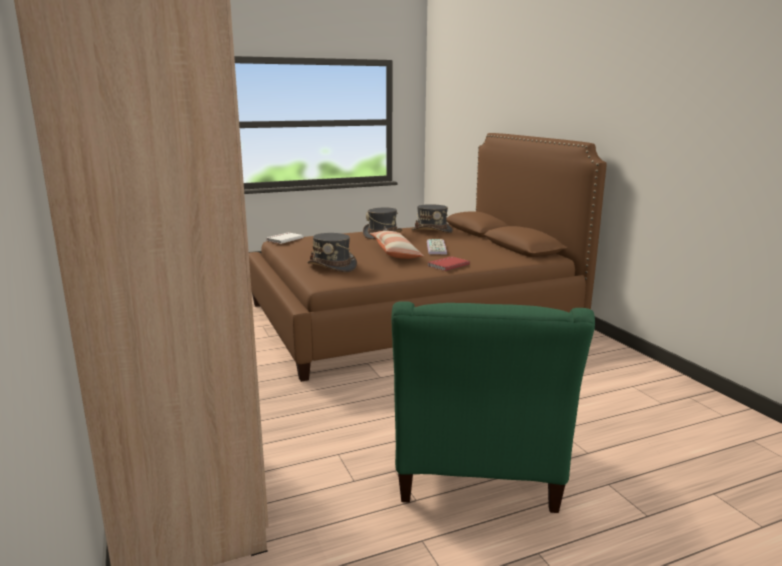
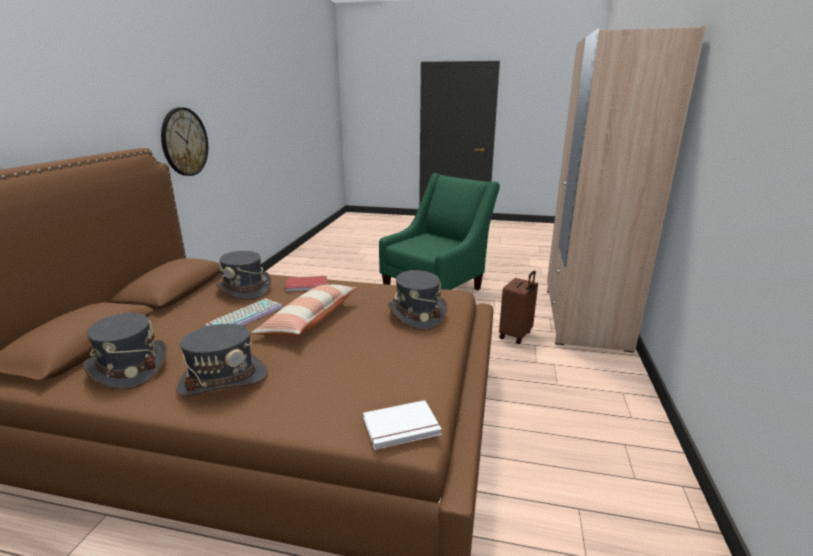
camera: 145 degrees left, 5 degrees up
(284, 426) = (516, 335): none -> brown suitcase
(481, 255) = (245, 289): none -> grey hat
(658, 151) = (184, 142): none -> wall clock

